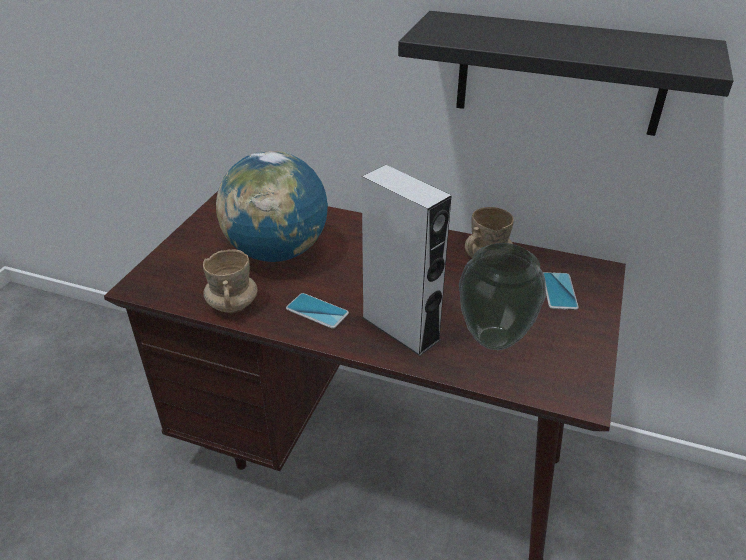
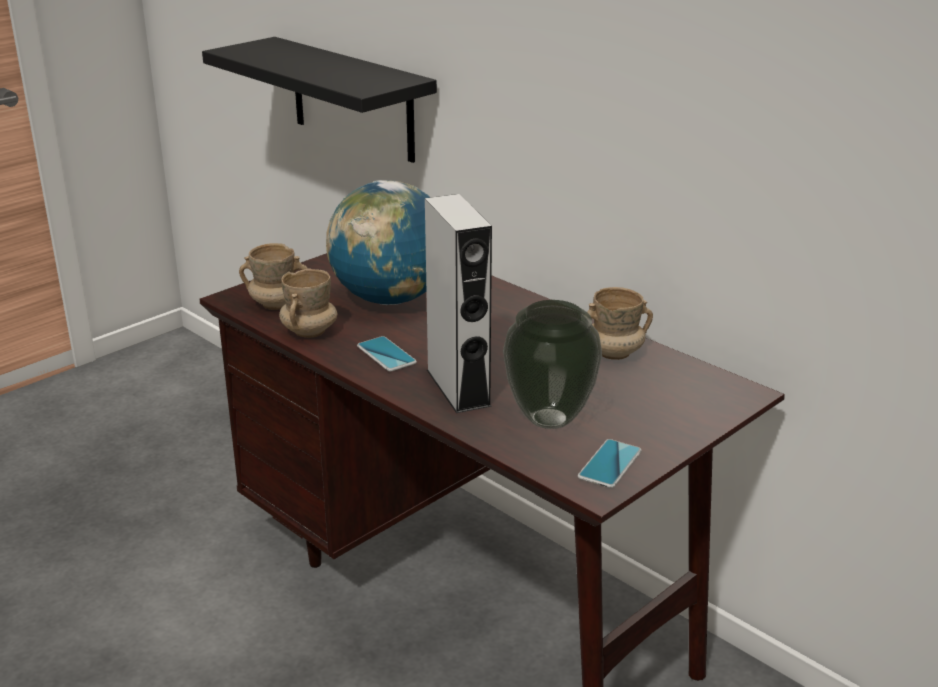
camera: 25 degrees right, 10 degrees down
(182, 283) = (277, 304): none -> beige mug
(559, 291) = (669, 399): phone -> phone (610, 464)
(560, 74) = (709, 138): black shelf -> black shelf (352, 99)

